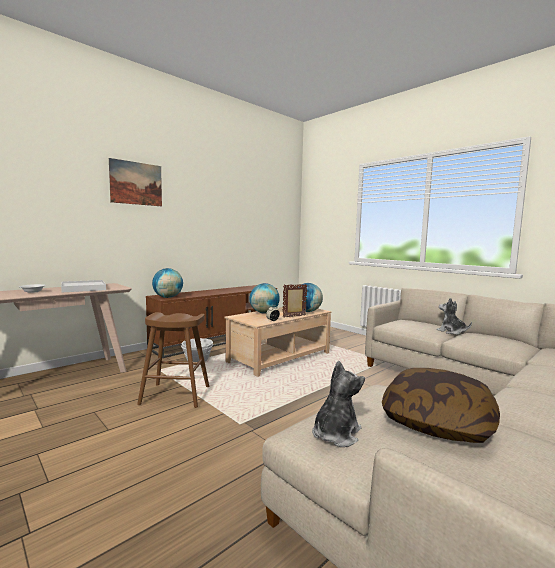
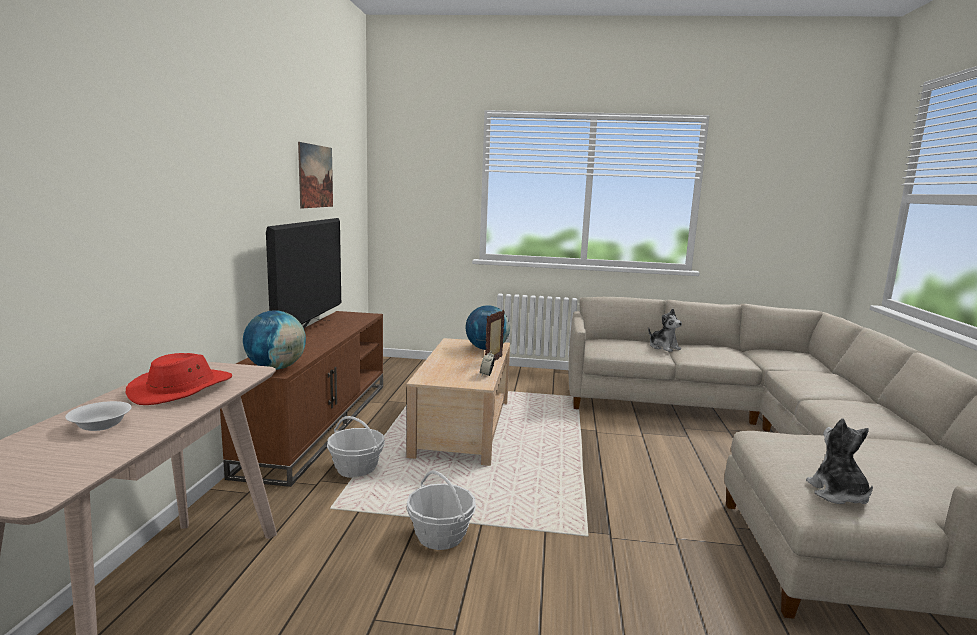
camera: 40 degrees left, 5 degrees up
(83, 288) = (182, 389): white tray -> red hat
(136, 183) = (190, 132): picture -> picture (315, 176)
(175, 395) = (440, 536): brown stool -> basket
(221, 289) = (309, 331): none -> television
(264, 313) = (442, 364): globe -> none
(437, 421) = (859, 451): pillow -> none
(451, 332) = (663, 347): plush toy -> plush toy turned 135 degrees counterclockwise

